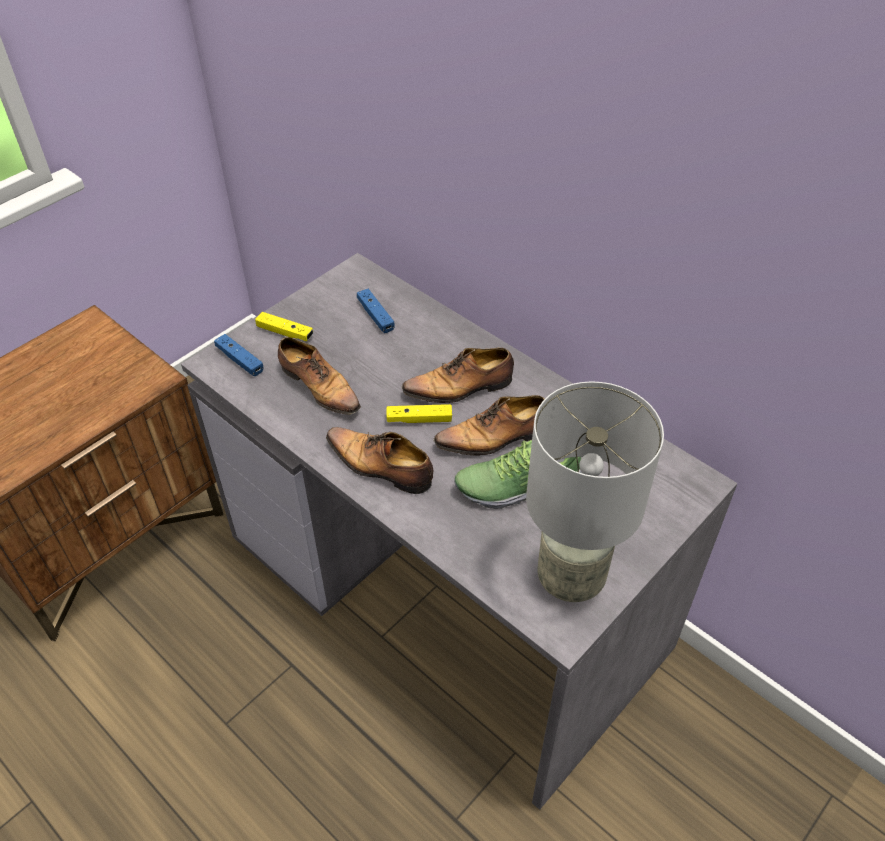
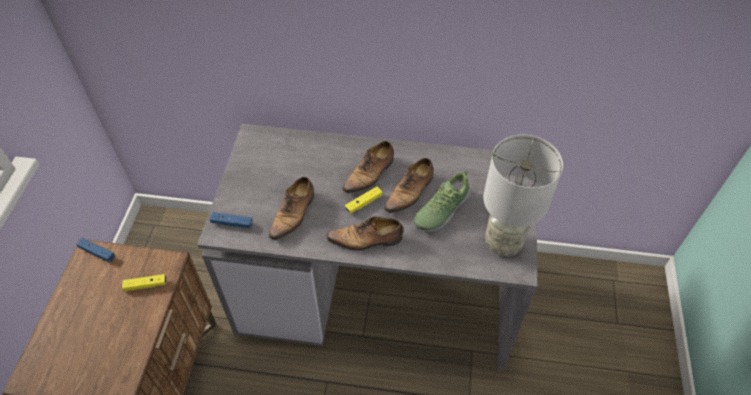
camera: 35 degrees left, 5 degrees up
(285, 332) = (243, 193): yellow game controller -> yellow game controller (146, 285)
(319, 387) = (293, 214): shoe -> shoe turned 105 degrees clockwise
(375, 316) = (287, 156): blue game controller -> blue game controller (97, 252)

